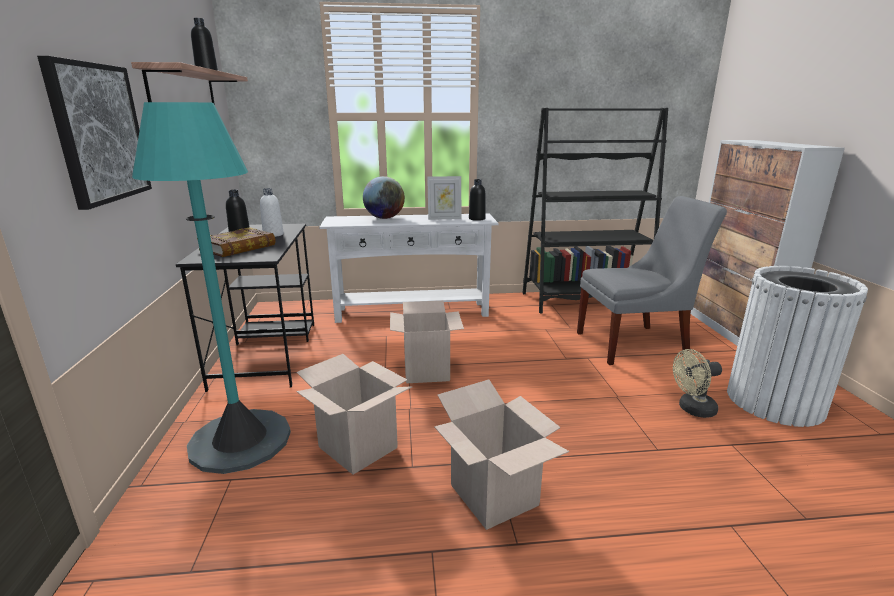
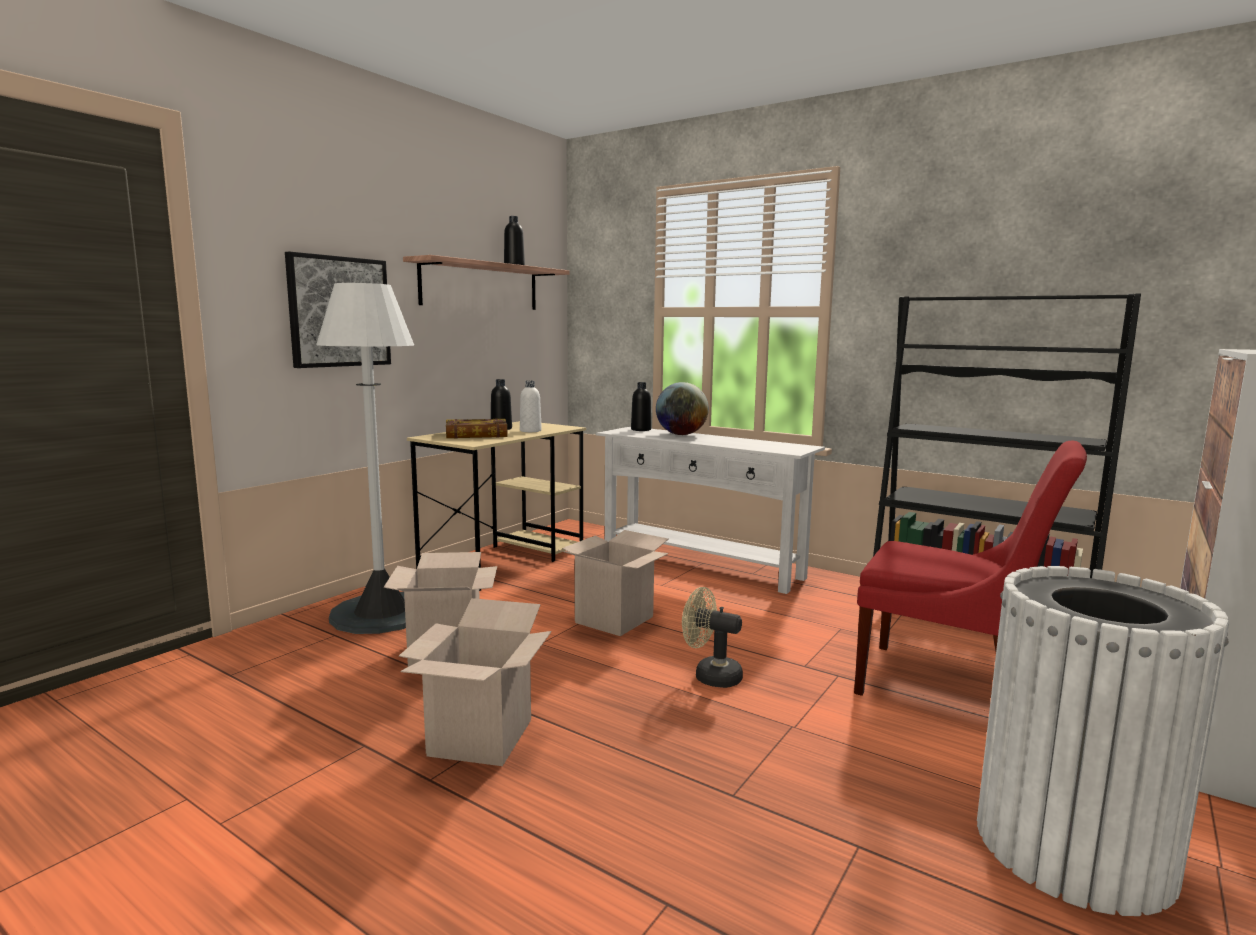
camera: 40 degrees right, 10 degrees down
(240, 440) = (381, 613): turquoise floor lamp -> white floor lamp
(267, 353) = (505, 560): black desk -> beige desk
(444, 218) = (746, 443): picture frame -> none
(477, 219) = (786, 448): black bottle -> black bottle (641, 429)
(635, 344) = (952, 689): grey chair -> red chair
(692, 409) = (881, 786): beige fan -> beige fan (710, 676)

